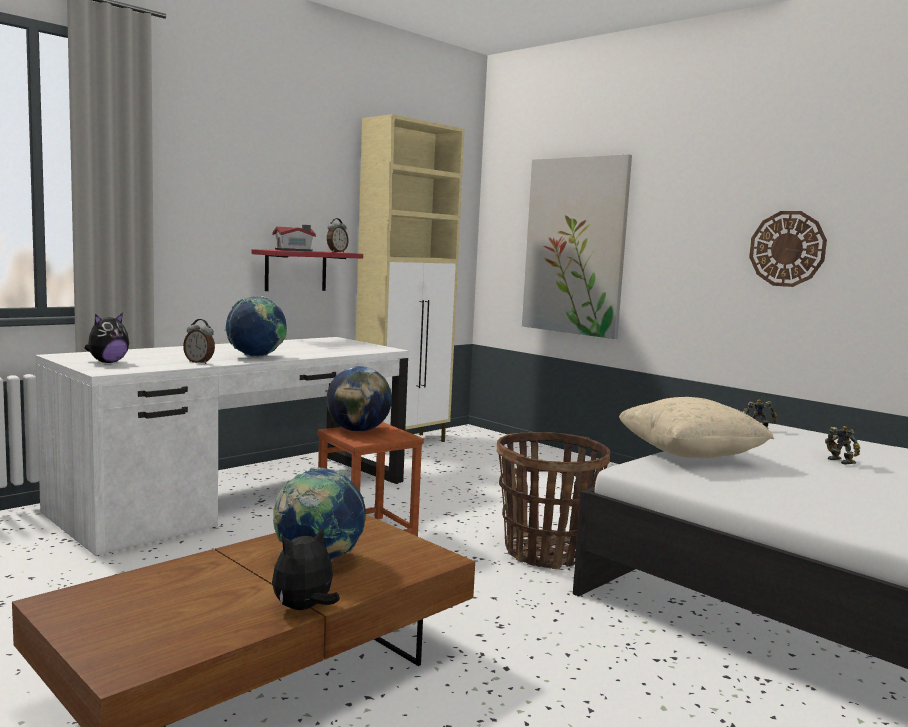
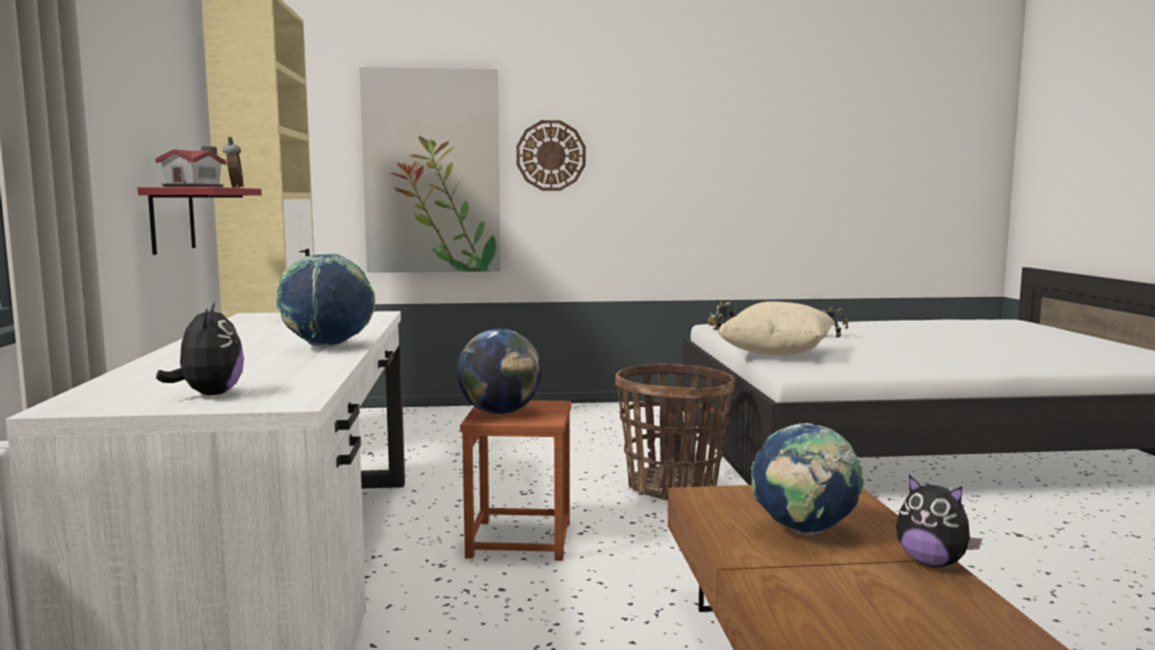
camera: 50 degrees left, 0 degrees up
(199, 362) = (314, 365): alarm clock -> none
(304, 609) = (932, 563): plush toy -> plush toy turned 45 degrees counterclockwise
(787, 248) = (672, 166): wall clock -> wall clock (551, 155)

